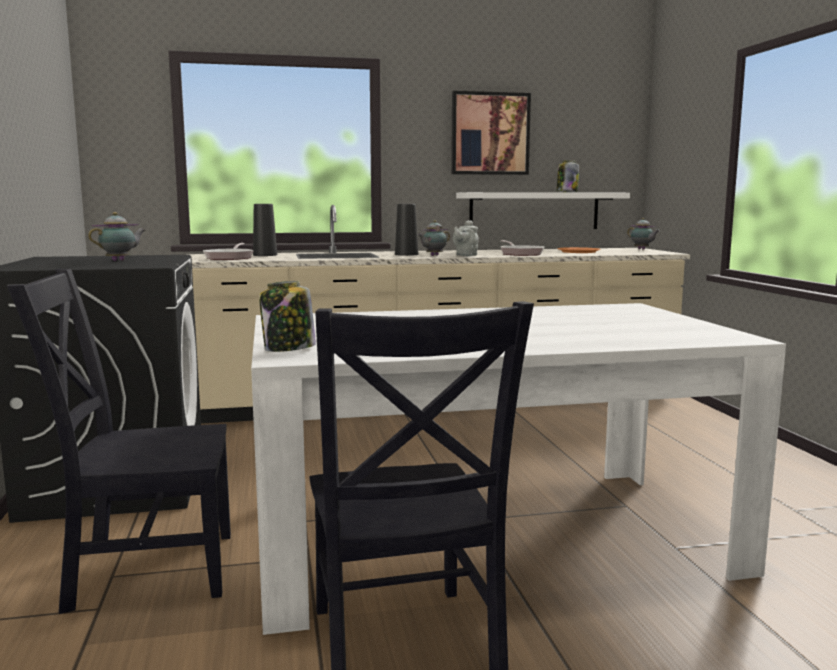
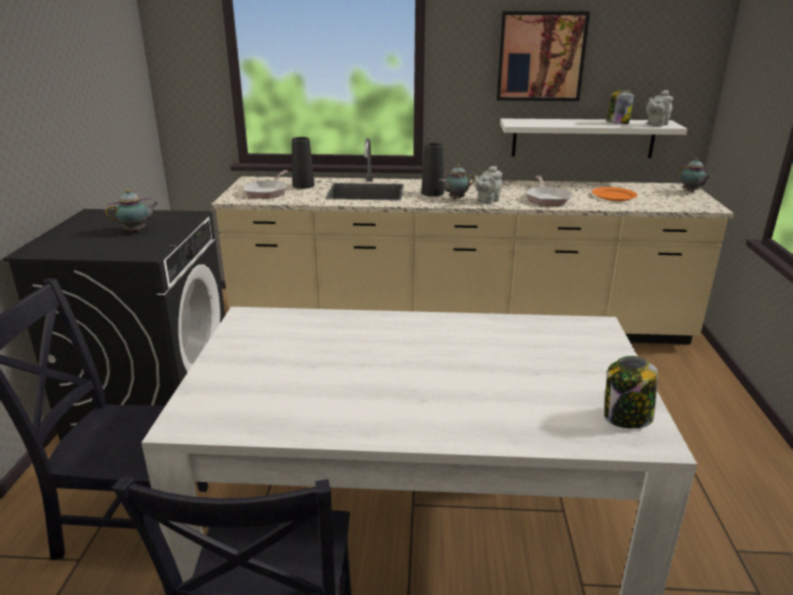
camera: 15 degrees right, 15 degrees up
(288, 349) = (200, 401): jar -> jar (626, 418)
(601, 192) = (656, 124): none -> grey teapot

